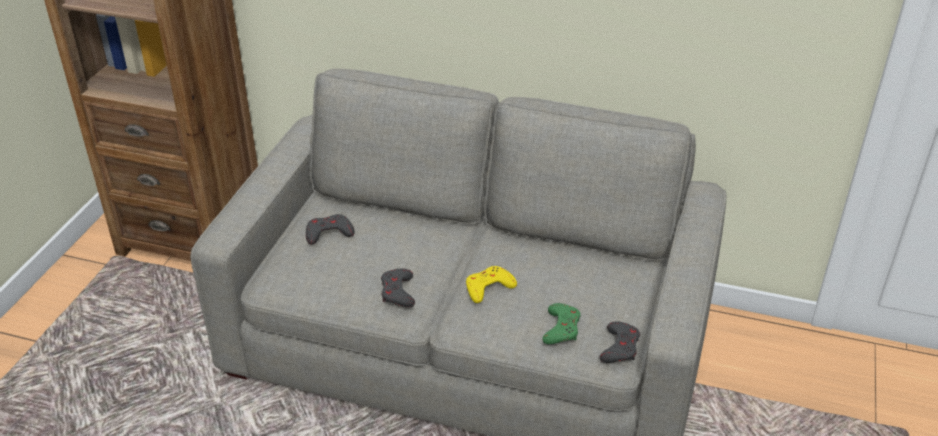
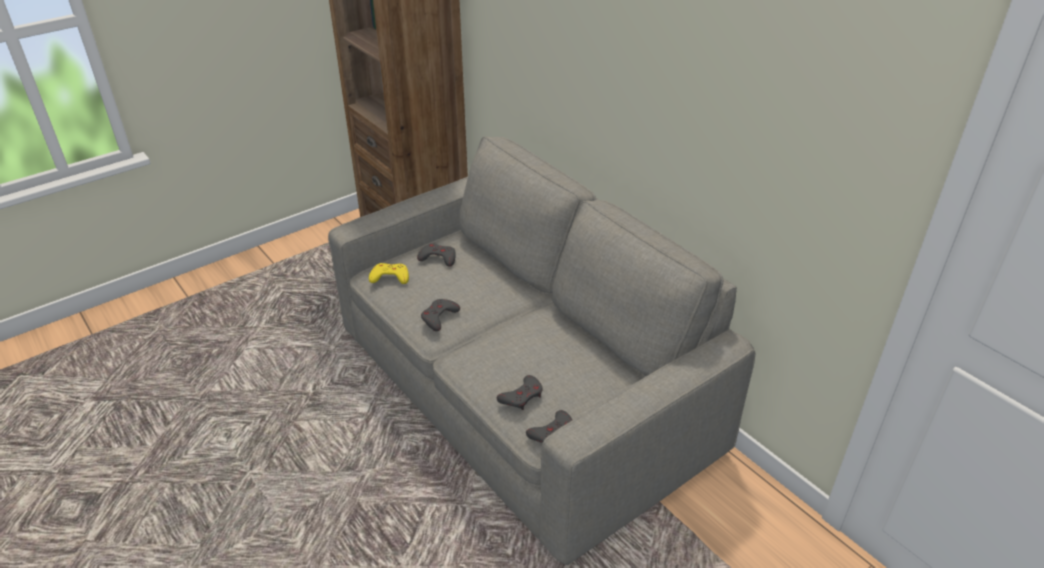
camera: 35 degrees right, 0 degrees up
(488, 287) = (502, 342): yellow game controller -> yellow game controller (390, 277)
(561, 328) = (522, 396): green game controller -> grey game controller

